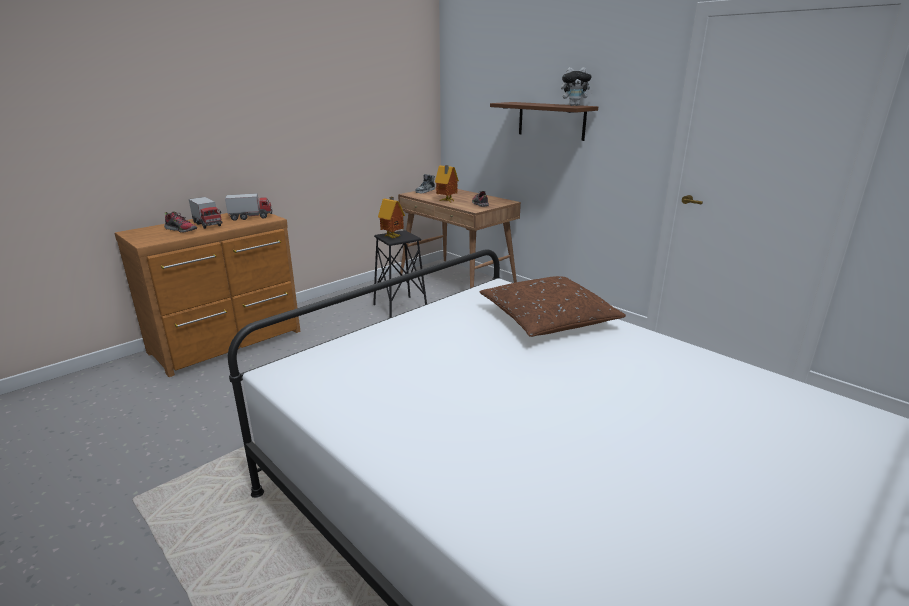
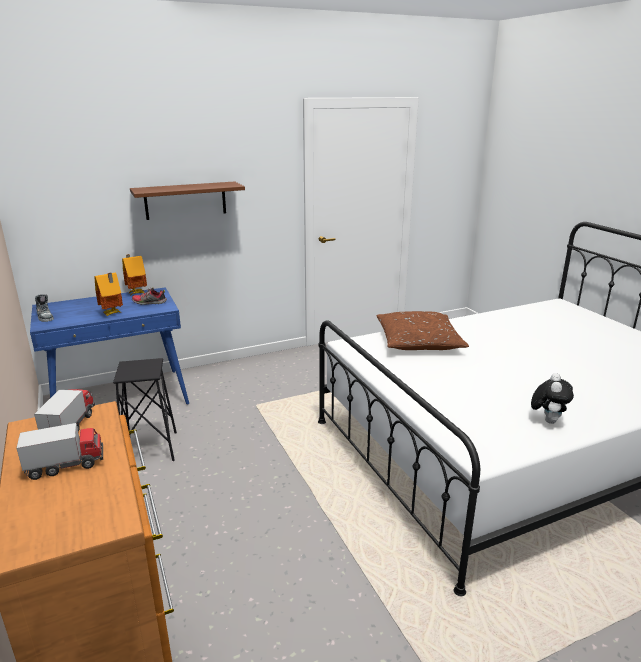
camera: 70 degrees left, 0 degrees up
(182, 230) = (75, 490): shoe -> none
(393, 237) = (138, 371): toy house -> toy house (136, 293)
(457, 280) = (120, 399): brown desk -> blue desk
(574, 105) = (221, 183): plush toy -> plush toy (547, 420)

